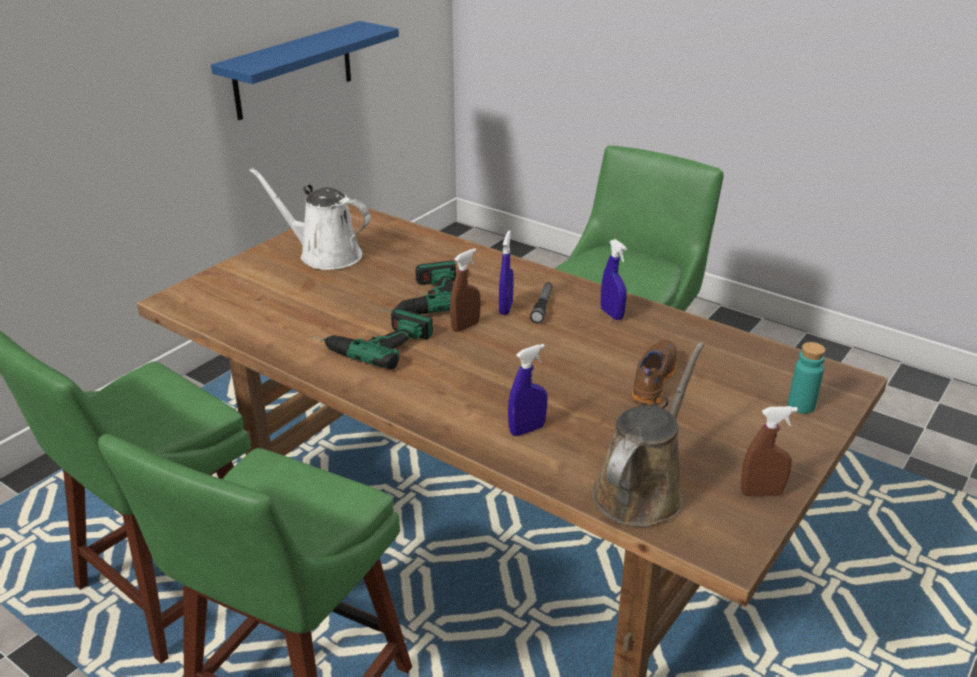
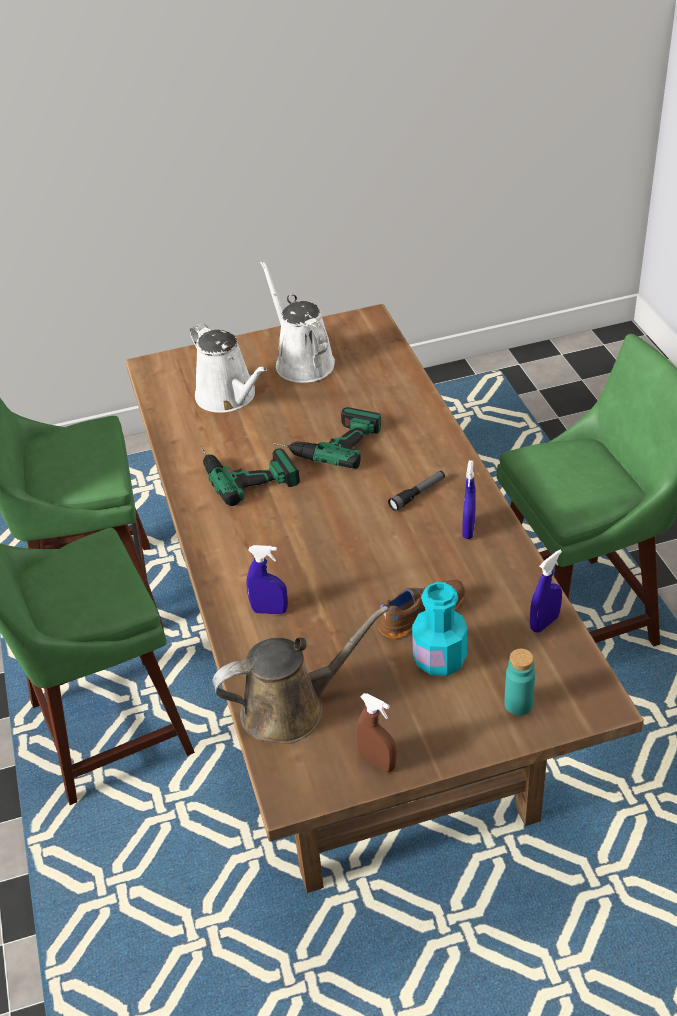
camera: 40 degrees right, 10 degrees up
(285, 297) = (229, 397): none -> white watering can
(293, 70) = (410, 140): blue shelf -> none
(465, 326) = (332, 487): brown spray bottle -> none
(506, 308) = (385, 482): blue spray bottle -> blue spray bottle (544, 623)
(707, 402) = (439, 659): none -> turquoise bottle

